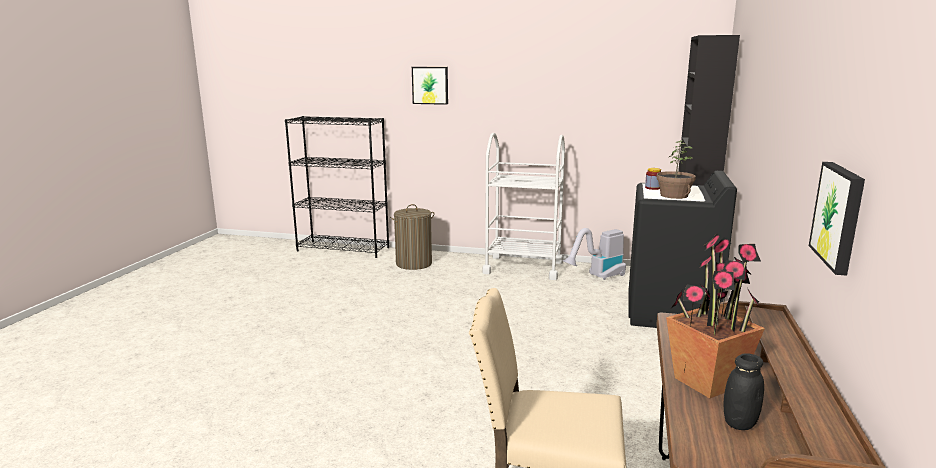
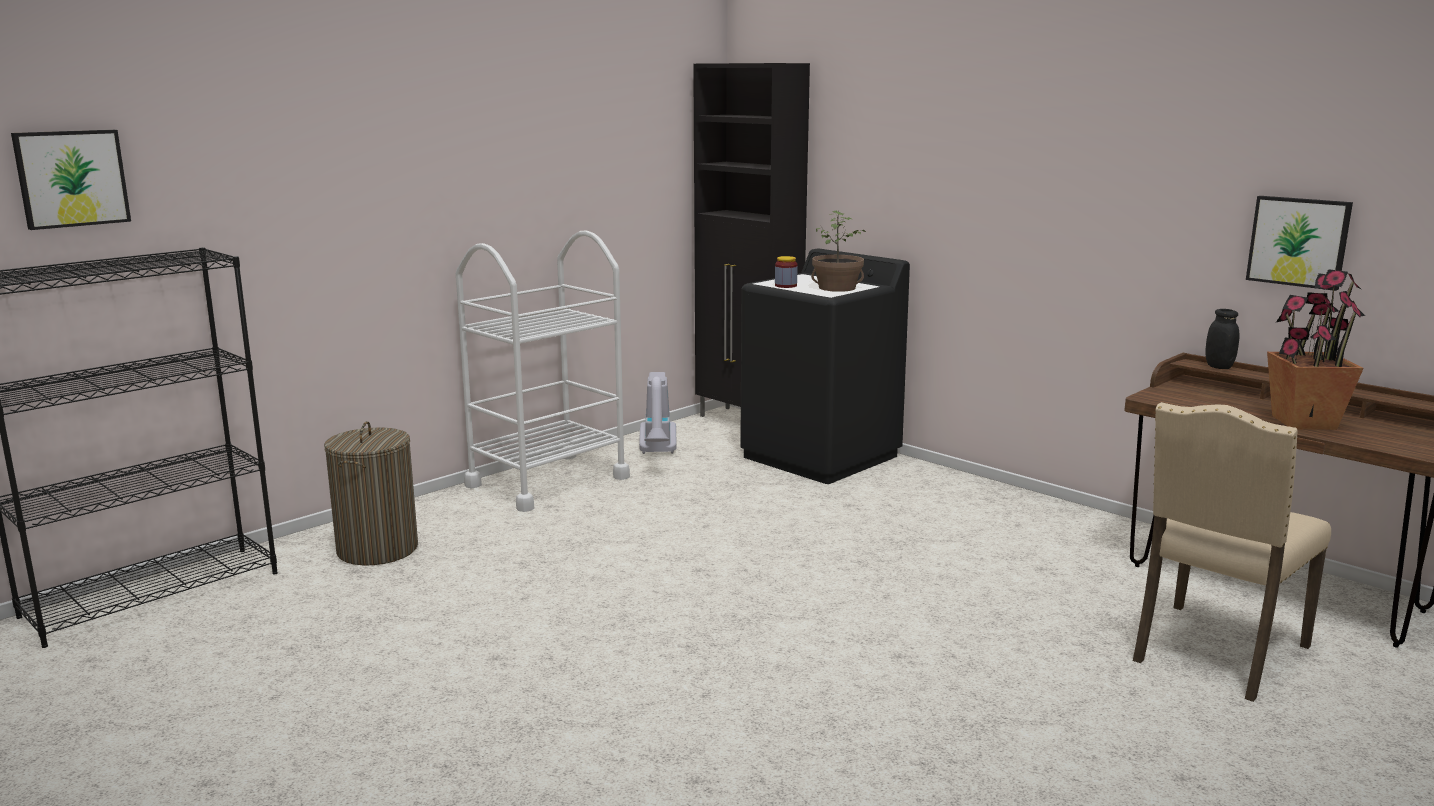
camera: 60 degrees left, 0 degrees up
(430, 85) = (305, 161): picture -> picture (71, 178)
(739, 423) = (1384, 433): black jar -> black jar (1219, 367)

